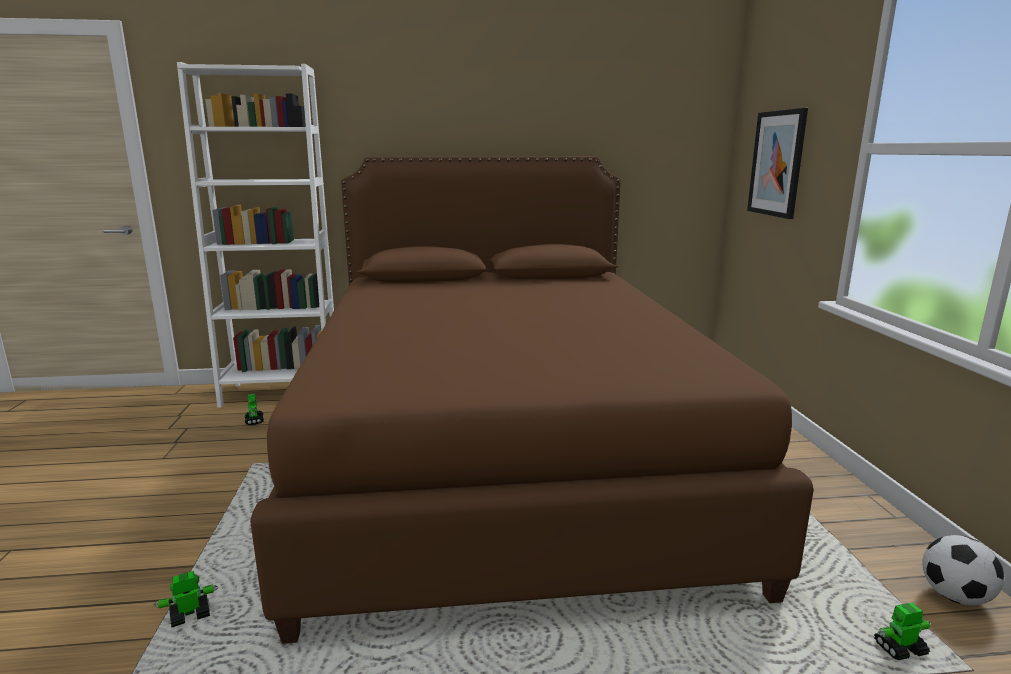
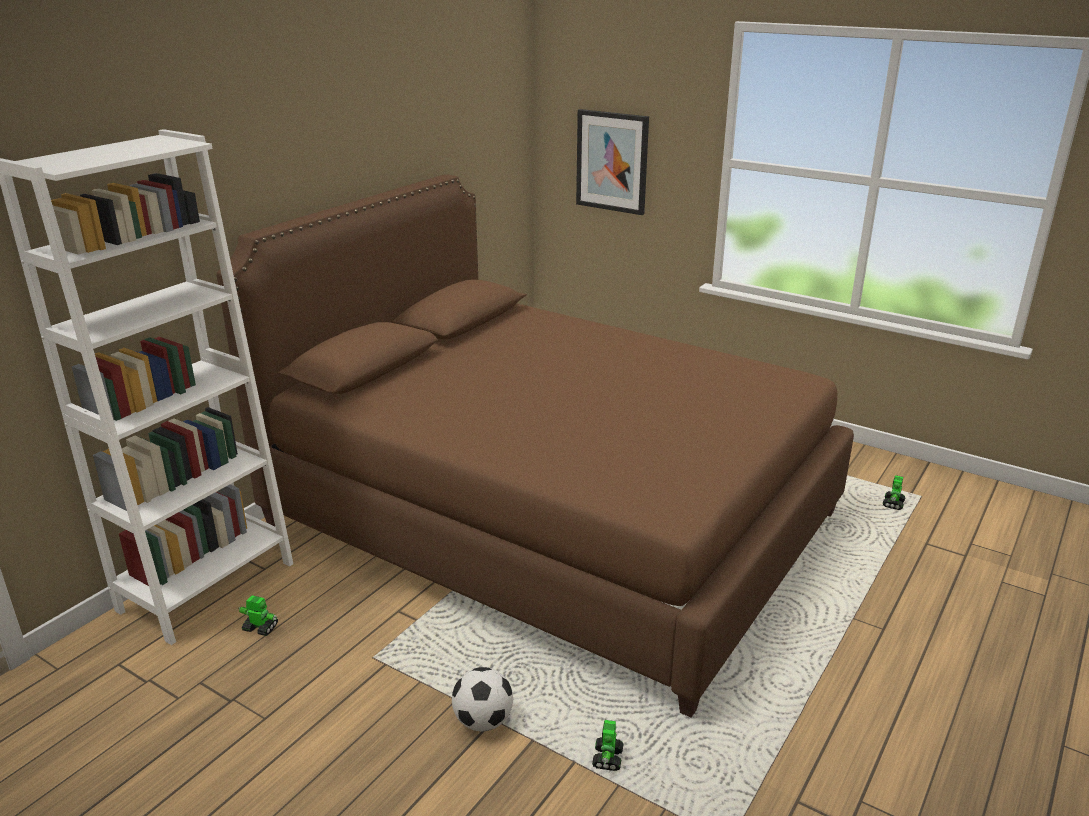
camera: 50 degrees left, 10 degrees up
(954, 596) = (874, 464): football -> football (483, 721)

